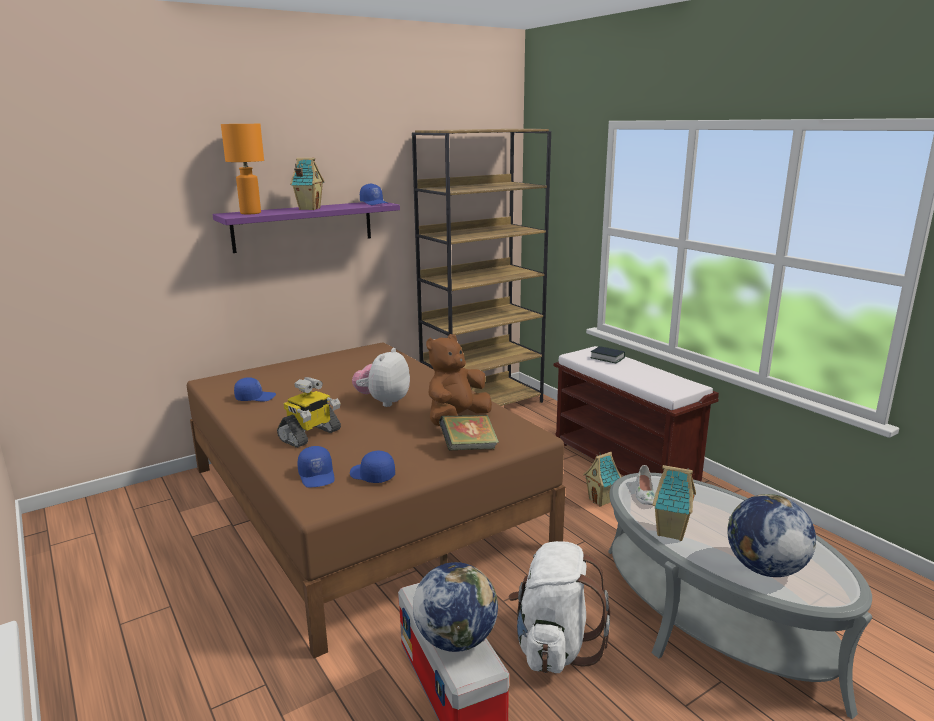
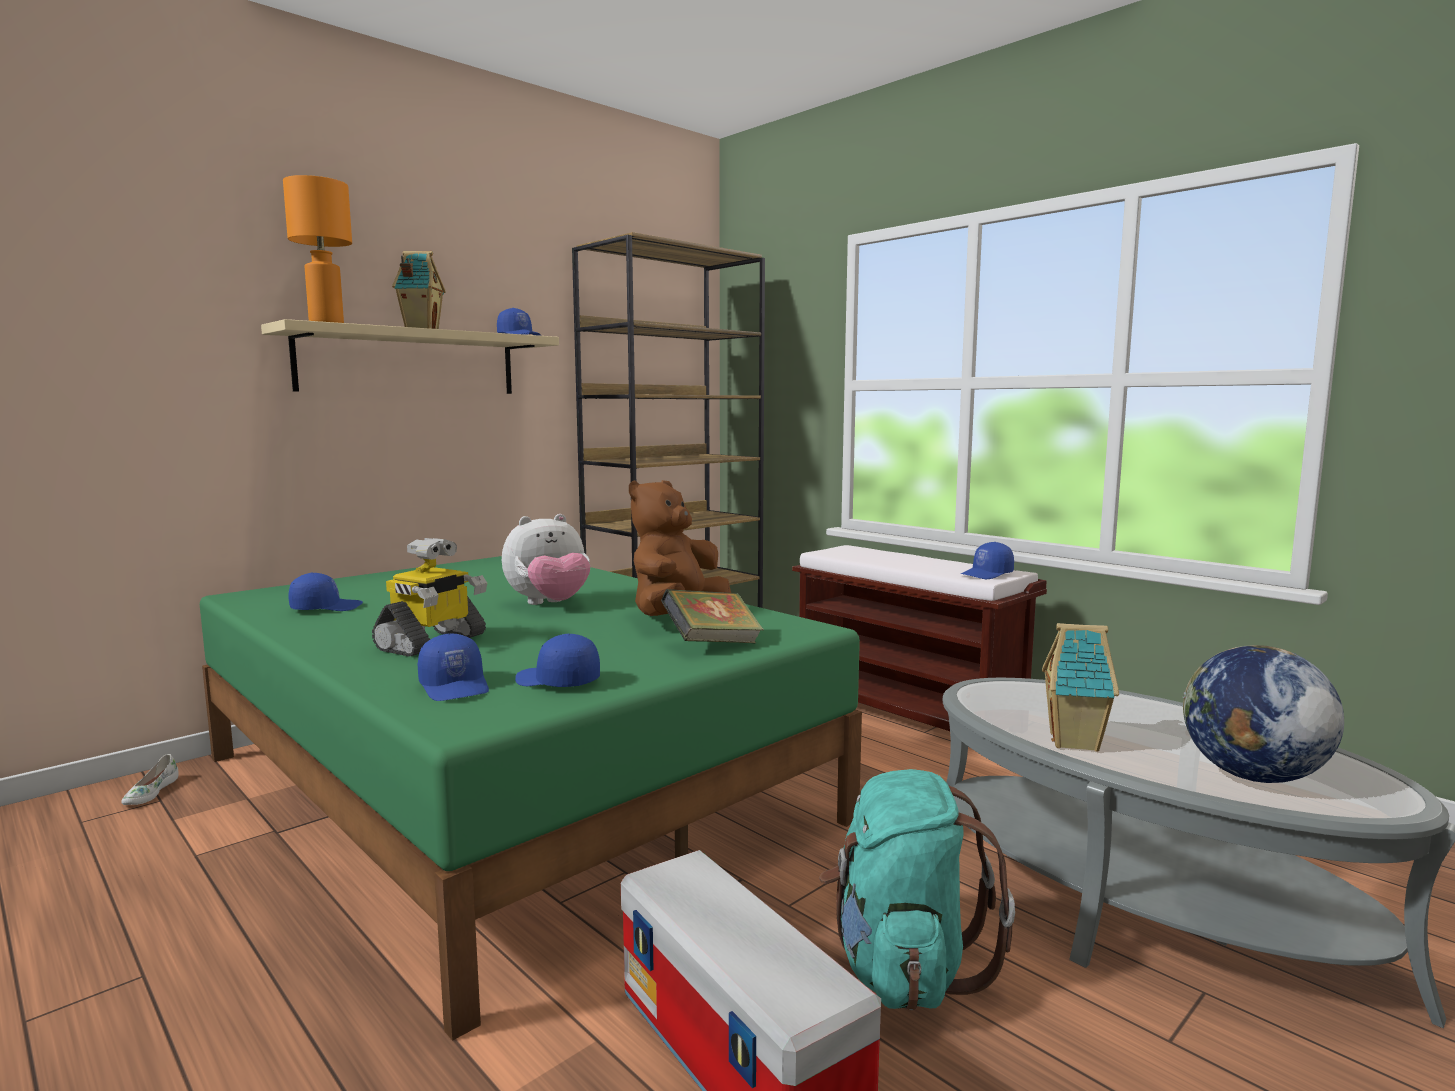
camera: 10 degrees left, 10 degrees down
(303, 226) = (409, 363): purple shelf -> beige shelf
(362, 505) = (511, 786): brown bed -> green bed
(383, 401) = (549, 604): plush toy -> plush toy turned 135 degrees counterclockwise
(456, 639) = (758, 948): globe -> none
(554, 646) = (902, 967): white backpack -> turquoise backpack
(601, 500) = (893, 755): toy house -> none
(607, 358) = (871, 553): book -> none
(644, 494) = (1001, 701): white shoe -> white shoe (150, 792)
(675, 388) = (987, 574): none -> blue cap

